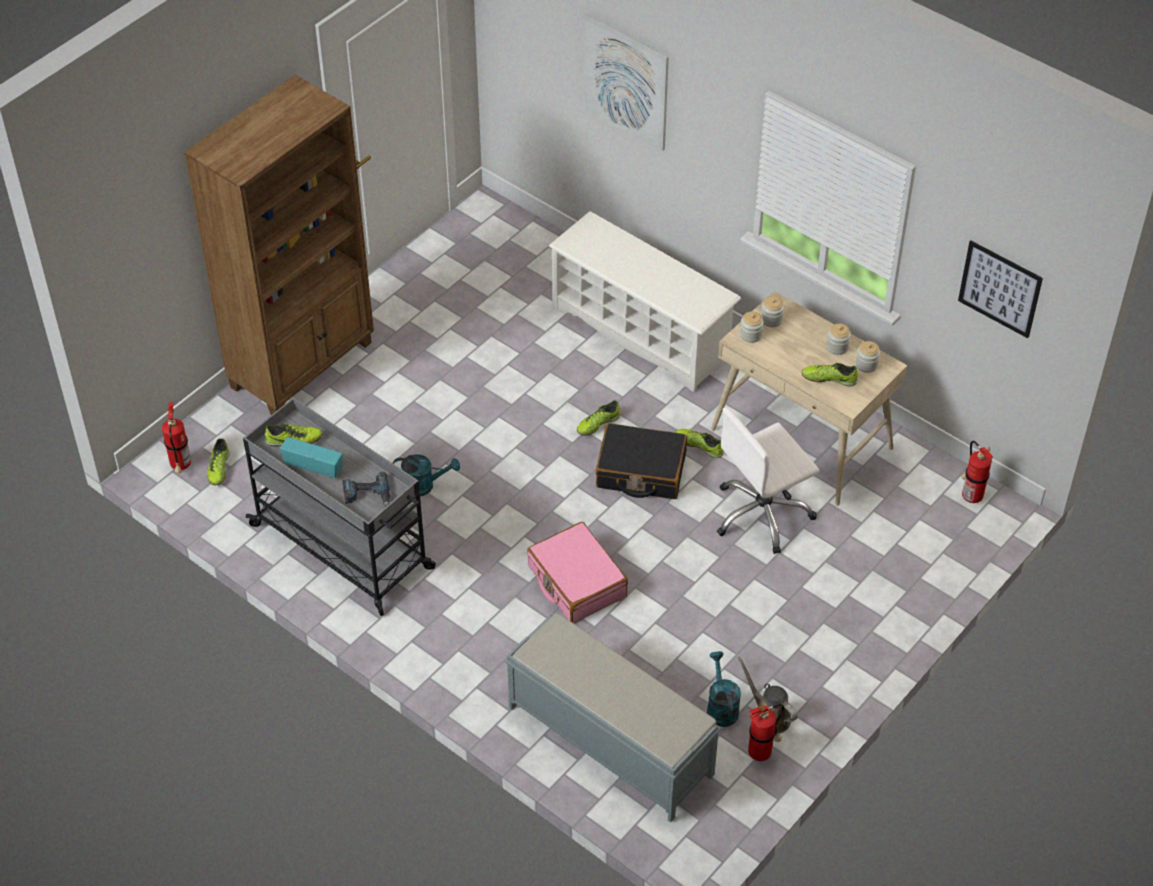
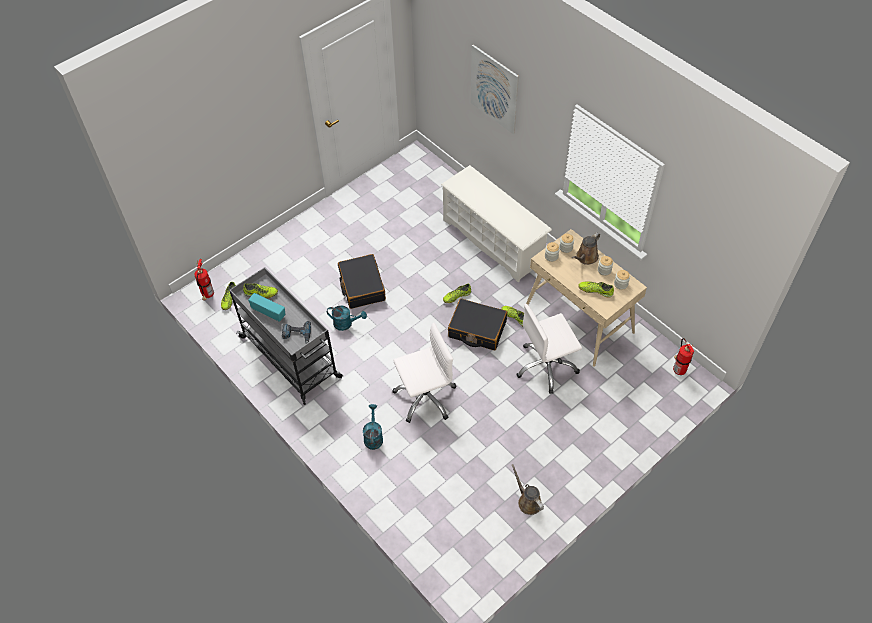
camera: 10 degrees right, 5 degrees up
(303, 365) = (291, 240): brown bookcase -> none
(438, 425) = (362, 286): none -> black suitcase
(576, 582) = (425, 397): pink suitcase -> white office chair
(609, 740) = (425, 504): grey bench -> none
(721, 706) = (499, 491): turquoise watering can -> turquoise watering can (373, 436)
(762, 752) = (519, 526): fire extinguisher -> none
(805, 331) = (585, 258): none -> brown watering can
(1000, 289) = (710, 249): picture -> none

